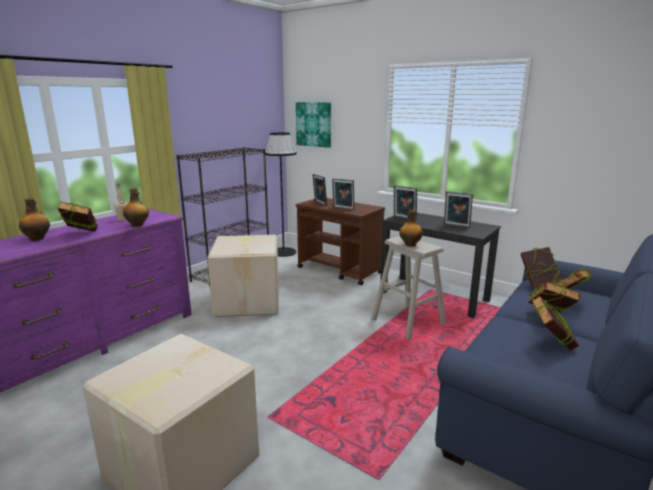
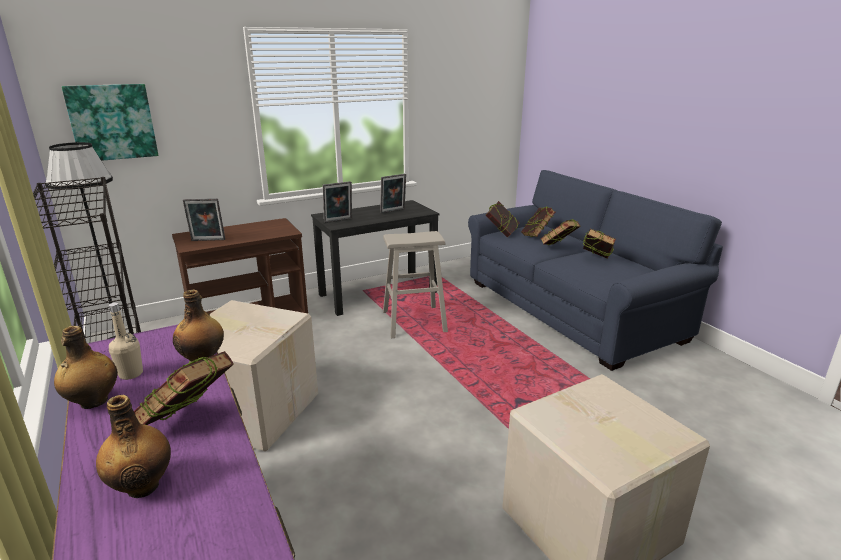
camera: 65 degrees left, 5 degrees up
(343, 209) = (256, 235): picture frame -> none
(410, 245) = (416, 239): bottle -> bottle (93, 402)

